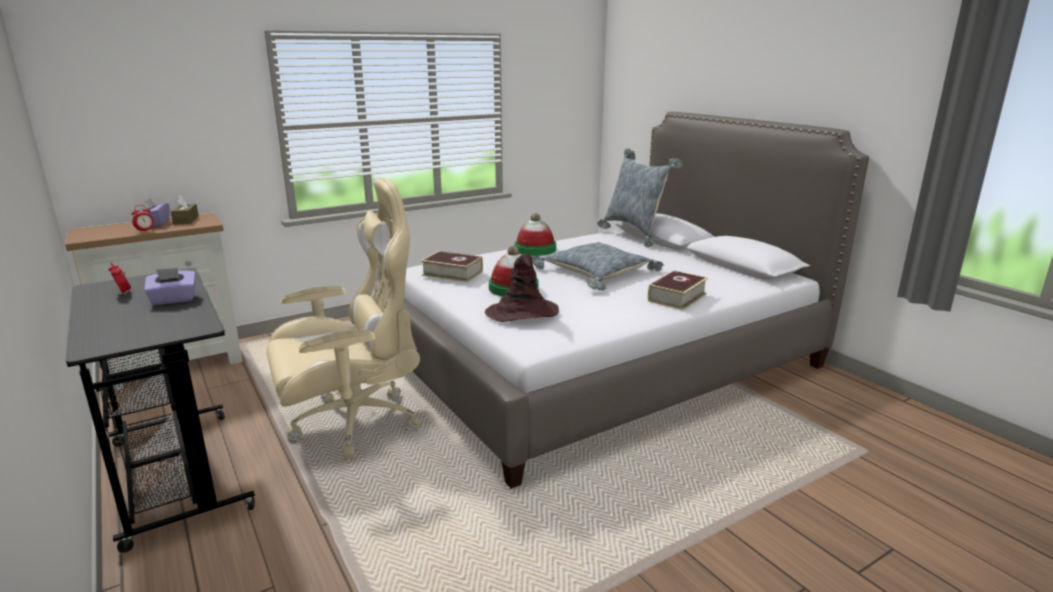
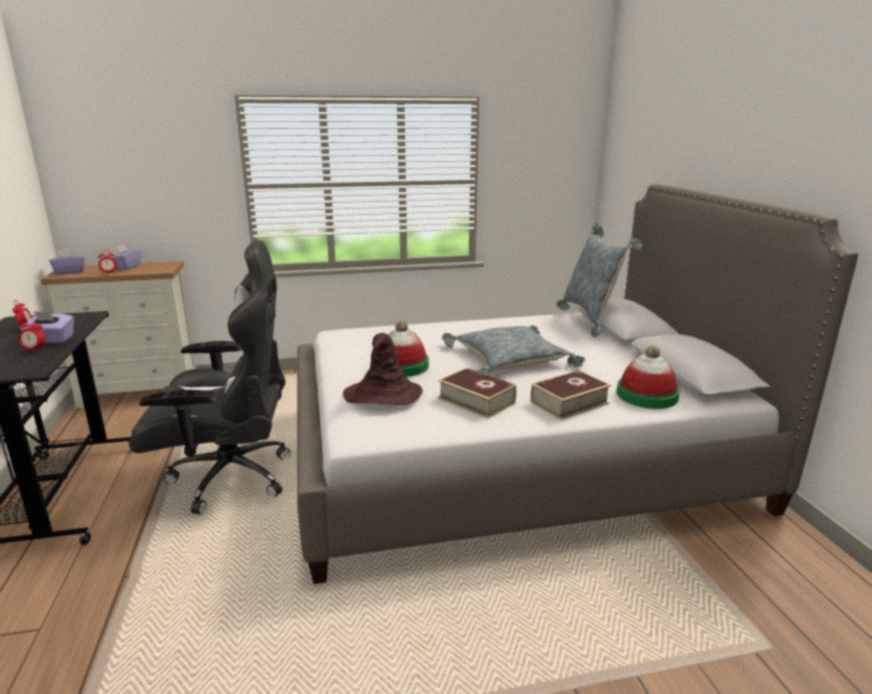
camera: 20 degrees right, 0 degrees up
(91, 234) = (69, 272): none -> purple tissue box
(170, 311) = (34, 350): none -> alarm clock
(186, 220) = (152, 266): brown tissue box -> none
(348, 426) = (223, 479): beige office chair -> black office chair
(452, 273) = (359, 342): book -> book (476, 400)
(535, 249) = (468, 325): hat -> hat (647, 395)

